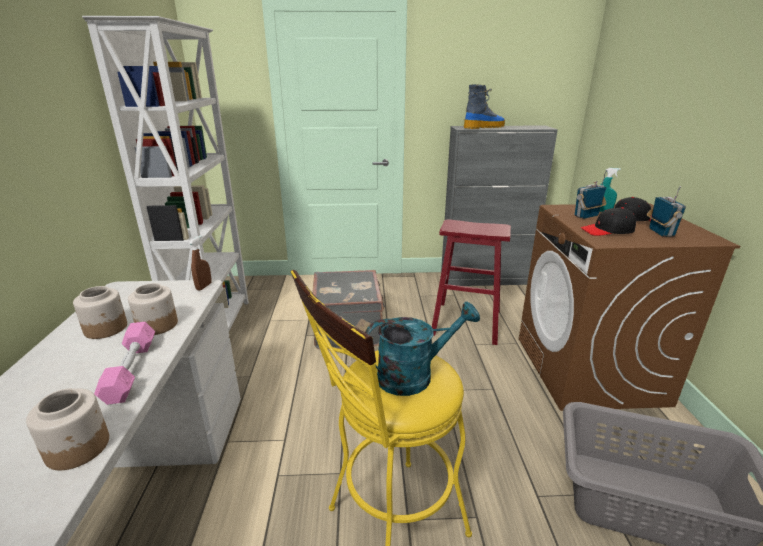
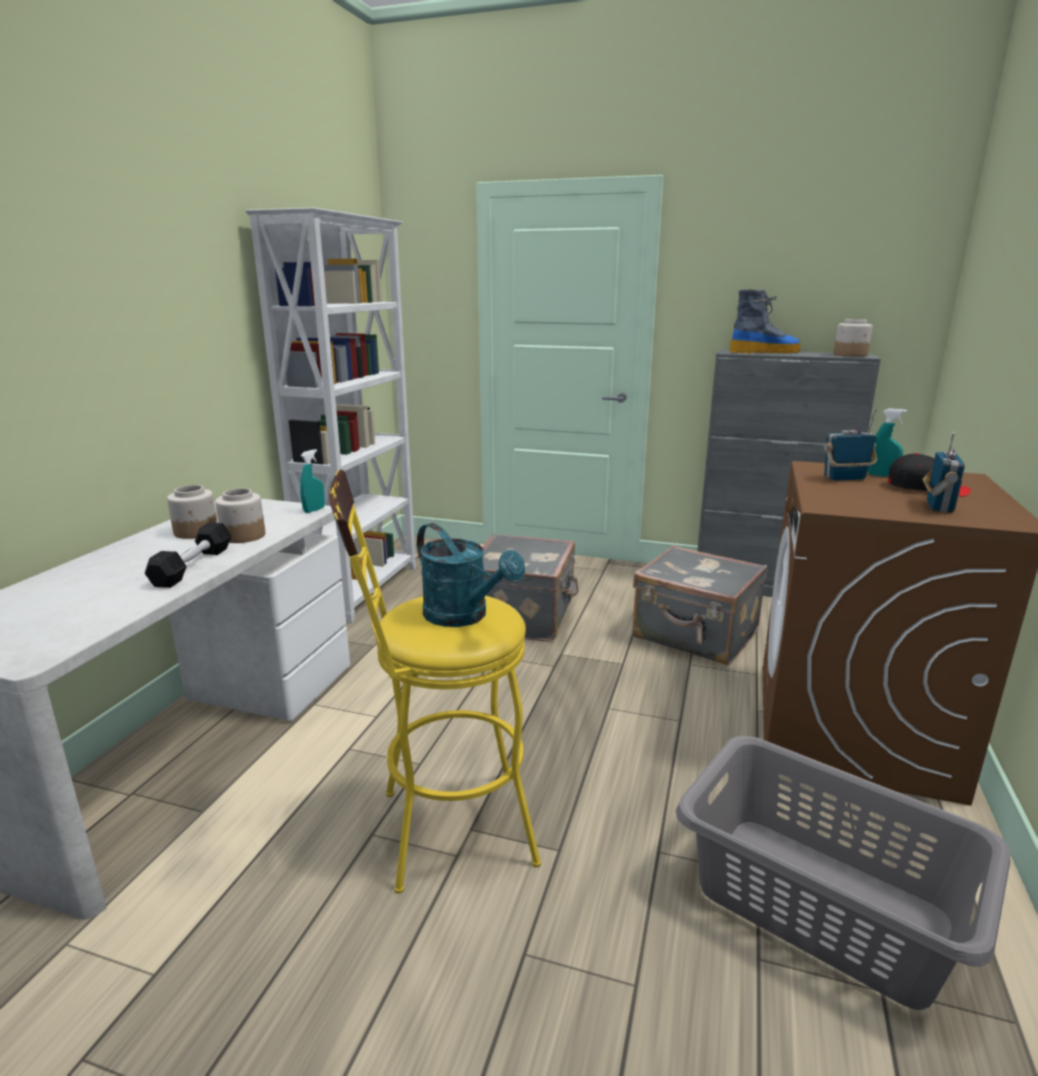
camera: 20 degrees right, 5 degrees down
(78, 448) = (111, 611): jar -> jar (850, 355)
(131, 370) = (193, 566): pink dumbbell -> black dumbbell
(204, 286) = (314, 510): brown spray bottle -> turquoise spray bottle
(414, 375) = (464, 616): turquoise watering can -> turquoise watering can turned 45 degrees clockwise
(466, 322) = (695, 636): red stool -> grey suitcase
(607, 230) = (851, 496): black cap -> none

